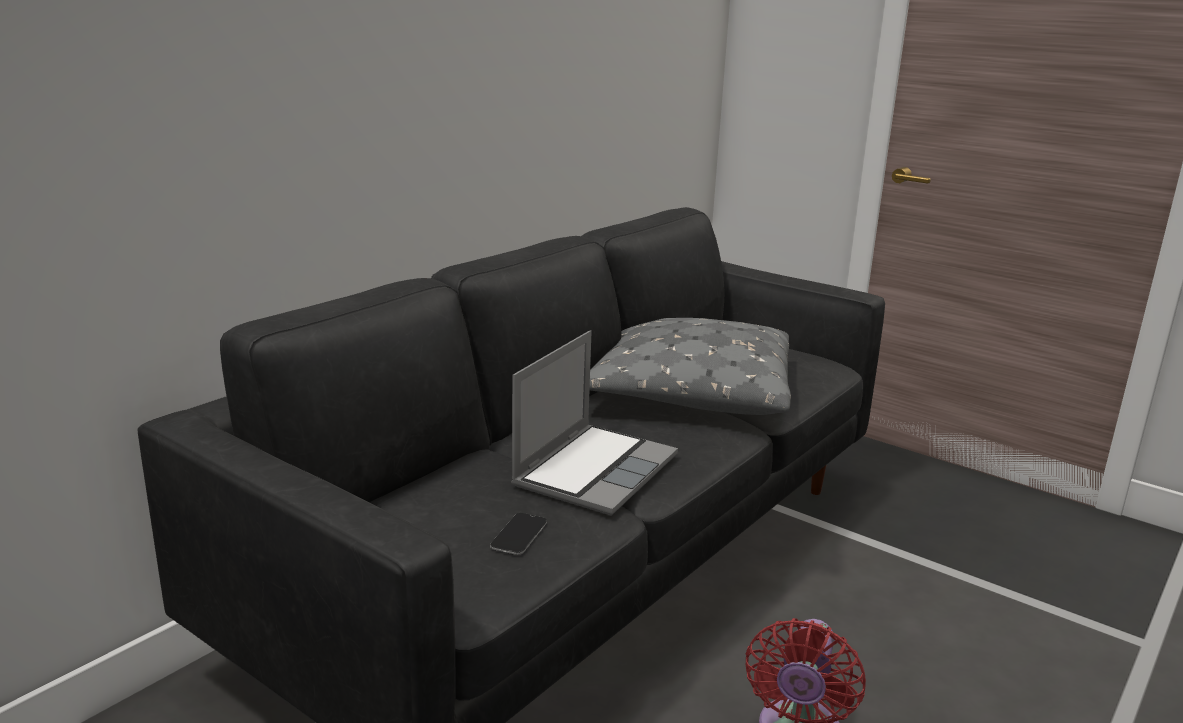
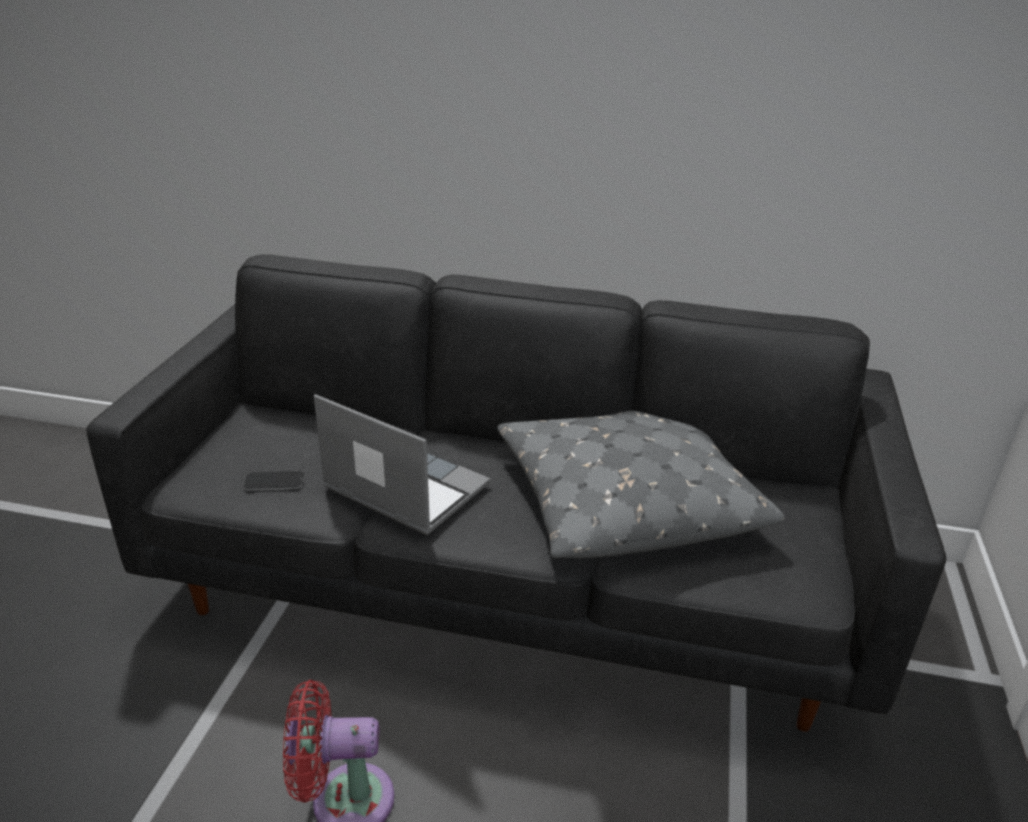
camera: 65 degrees right, 10 degrees up
(595, 470) = (403, 488): laptop -> laptop turned 150 degrees counterclockwise

